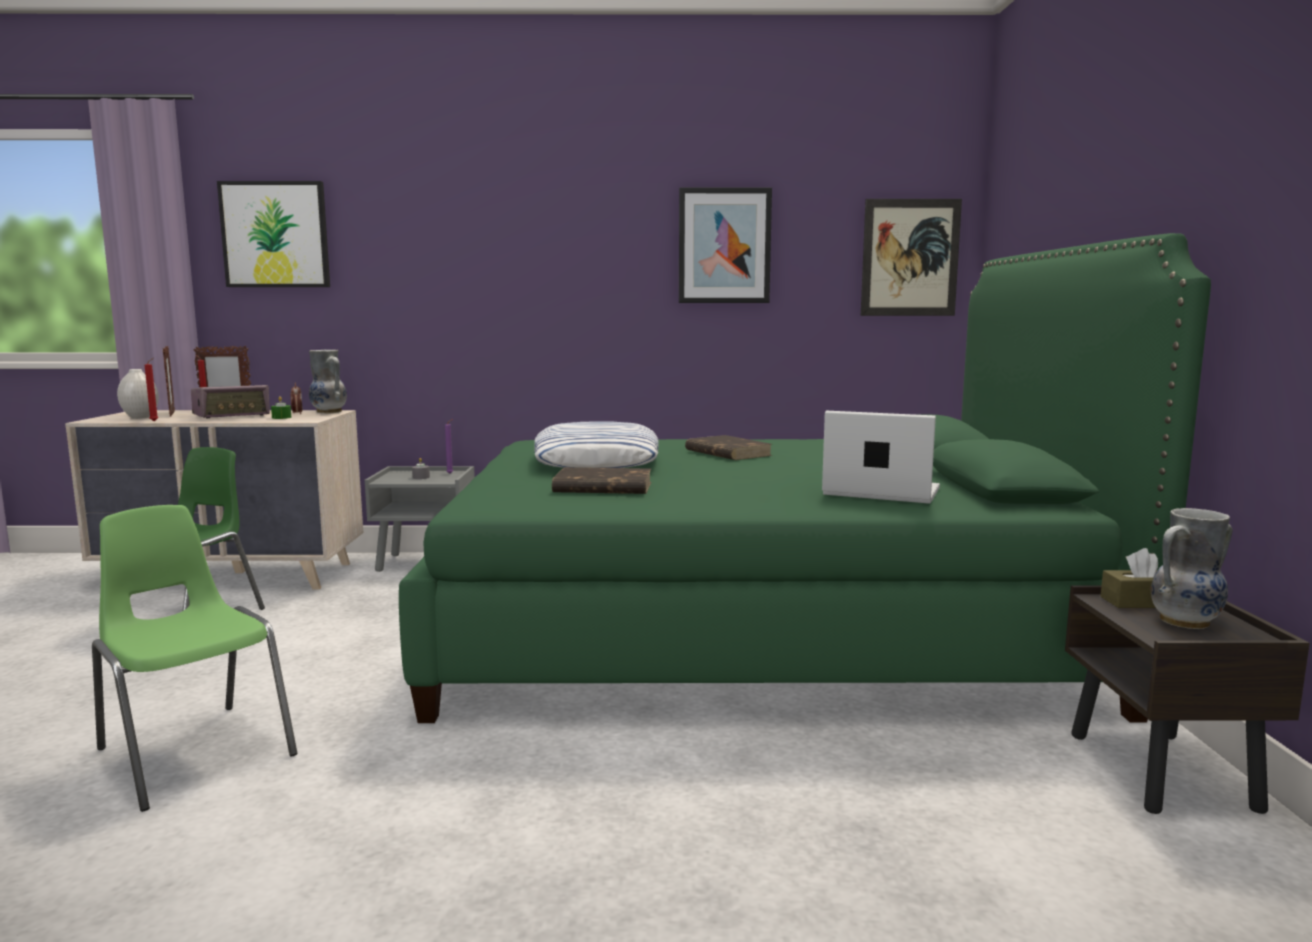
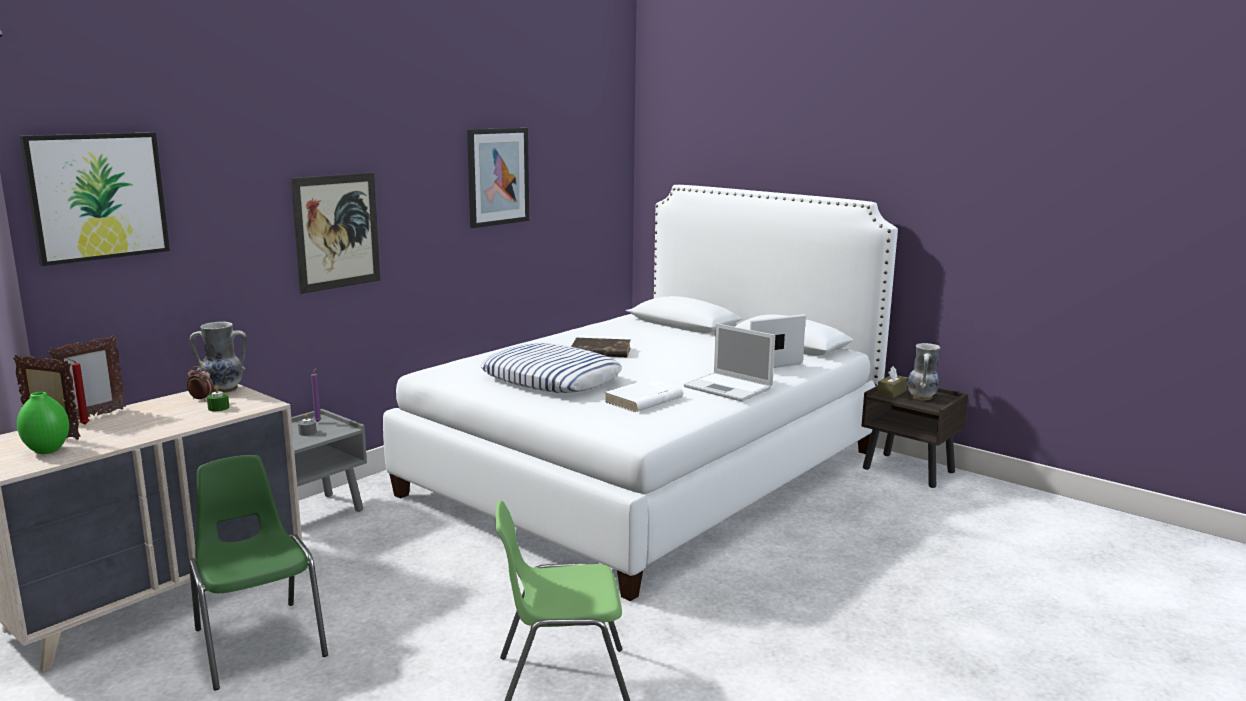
camera: 50 degrees left, 5 degrees up
(141, 417) = (48, 450): white vase -> green vase
(155, 421) = (103, 448): red candle -> none
(232, 416) = (149, 420): radio -> none
(602, 487) = (643, 400): brown book -> white book
(733, 500) = (729, 388): none -> laptop
(756, 628) = (648, 471): green bed -> white bed
(910, 258) = (601, 177): picture -> picture (337, 231)

